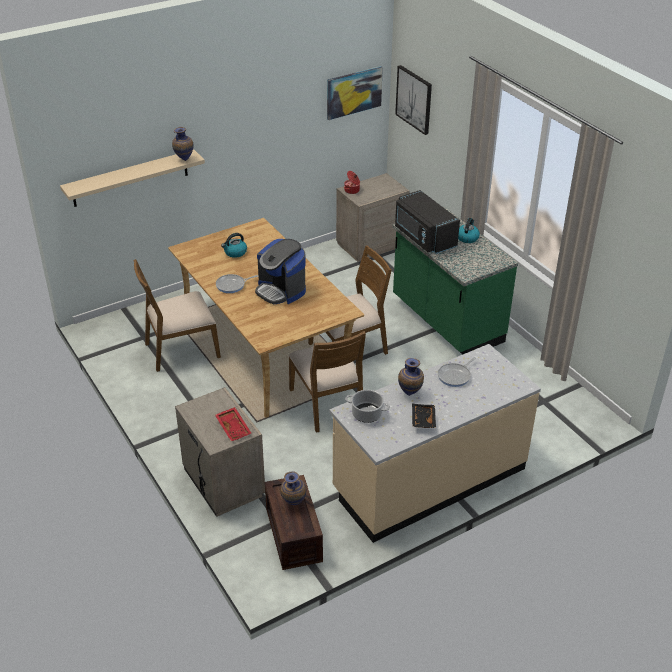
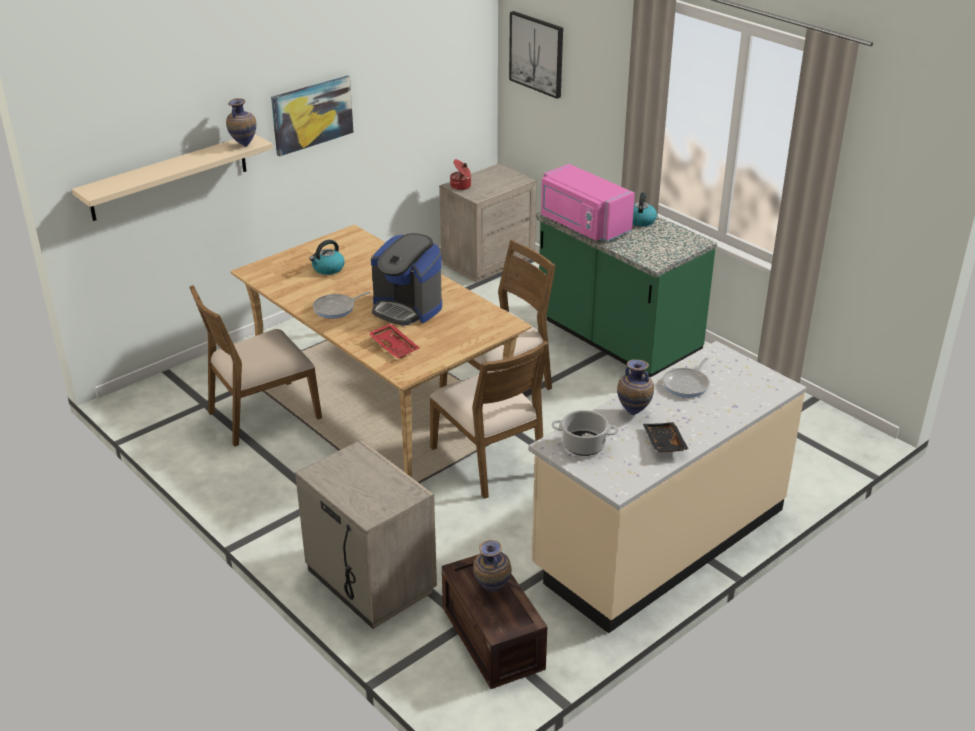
camera: 10 degrees left, 5 degrees down
(234, 428) = (391, 490): red tray -> red tray (395, 346)
(353, 92) = (454, 51): picture -> picture (312, 114)
(423, 237) = (583, 225): black microwave -> pink microwave

